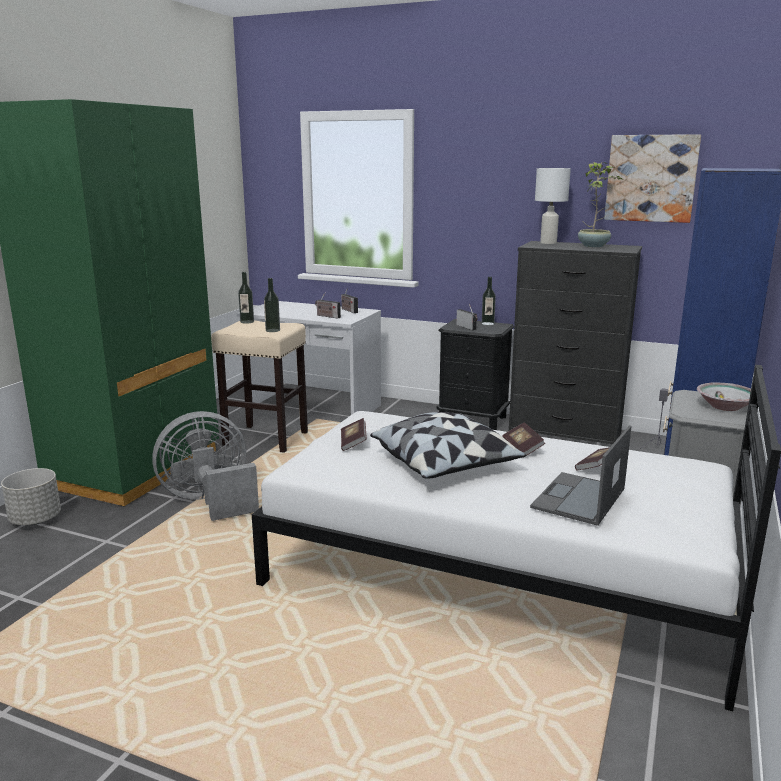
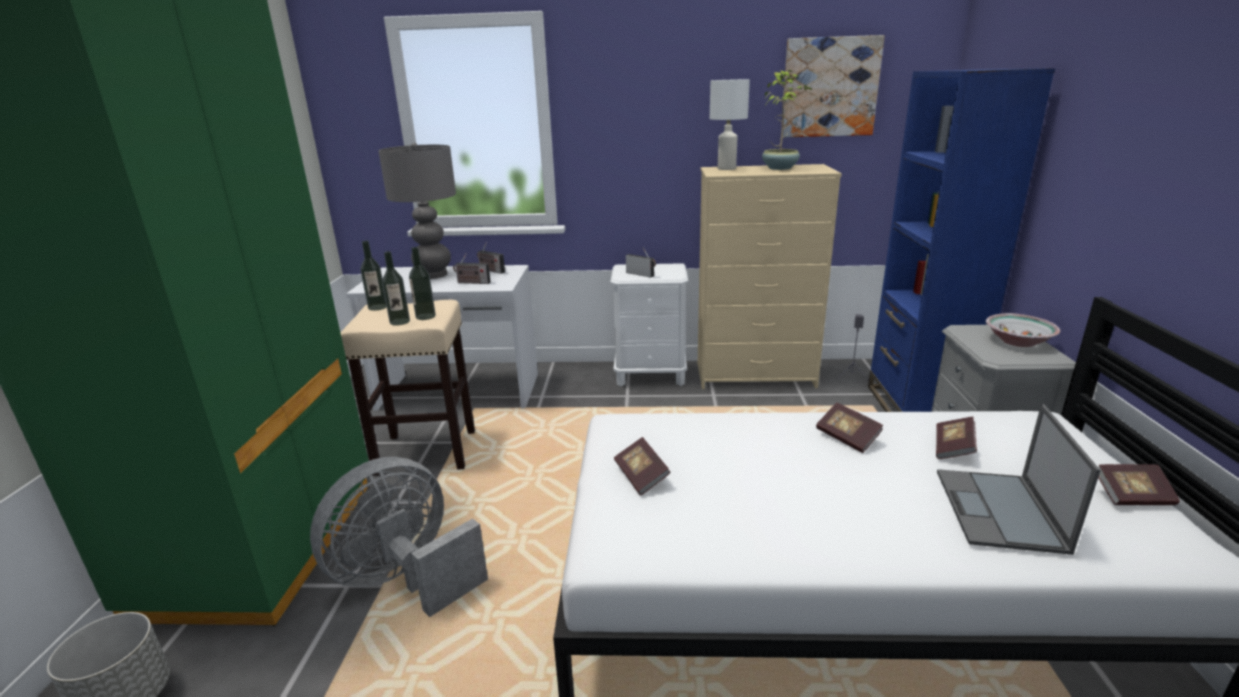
camera: 20 degrees left, 5 degrees up
(305, 308) = (434, 275): none -> grey table lamp
(446, 465) = (789, 488): pillow -> none
(473, 419) = (651, 375): black nightstand -> white nightstand
(487, 323) = (657, 266): bottle -> bottle (400, 322)
(566, 434) = (756, 375): black dresser -> beige dresser
(700, 513) = (1132, 497): none -> book

